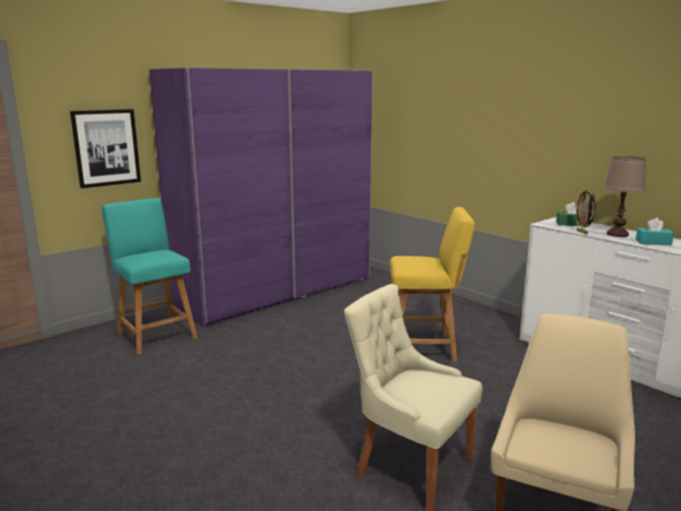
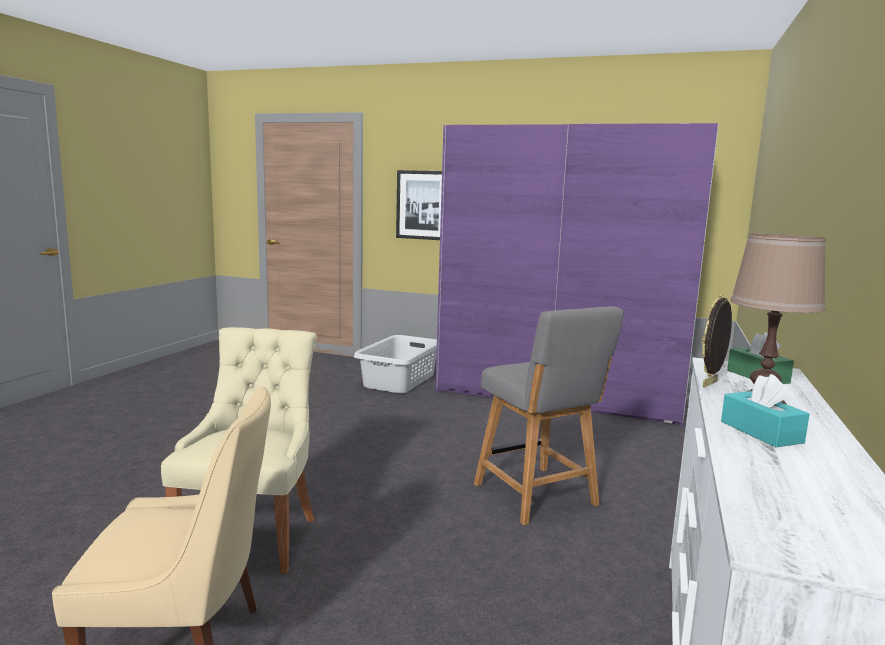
camera: 60 degrees right, 5 degrees down
(155, 334) = (400, 380): turquoise chair -> grey laundry basket
(425, 347) = (538, 497): yellow chair -> grey chair

